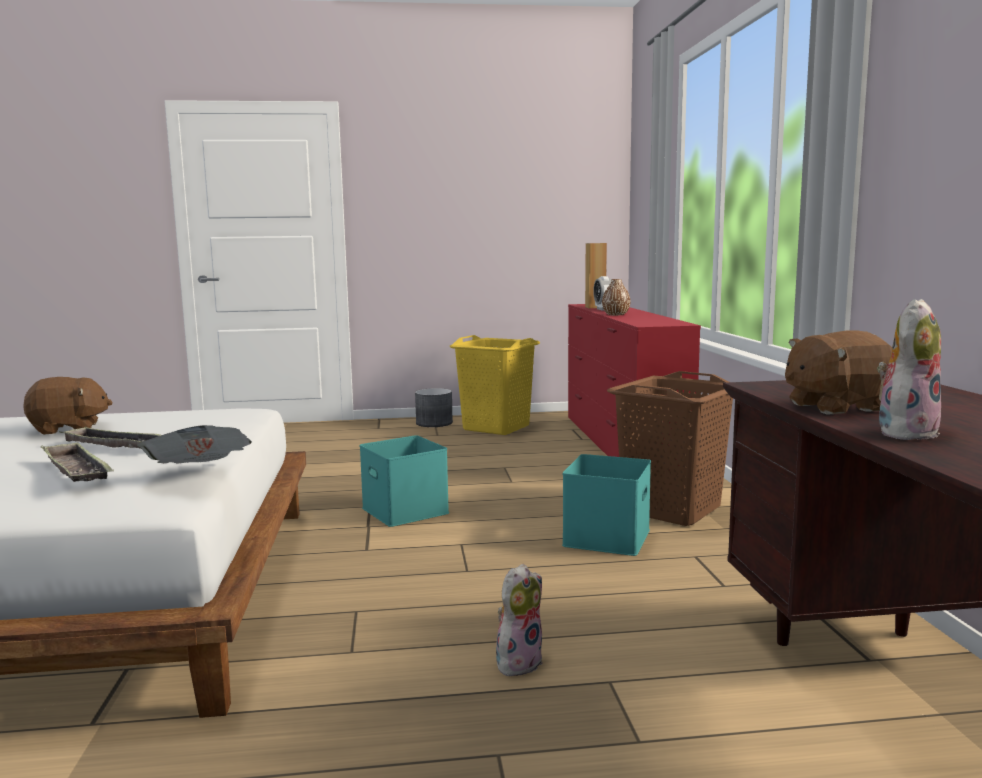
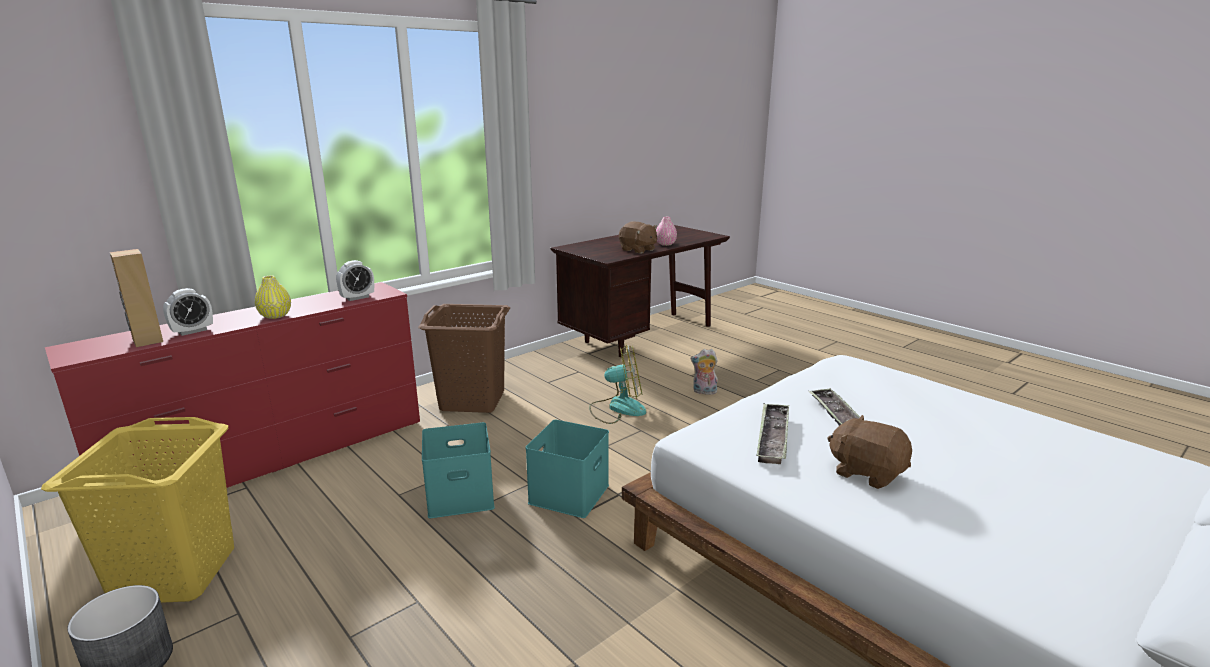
camera: 125 degrees left, 10 degrees up
(76, 470) = (882, 389): tray -> tray (772, 437)
(200, 474) = (817, 367): newspaper -> none
(548, 575) = (617, 408): none -> fan
(605, 537) = (544, 408): turquoise storage box -> turquoise storage box (458, 496)
(616, 314) = (275, 316): brown vase -> yellow vase
(642, 321) = (357, 298): none -> alarm clock
(905, 432) = (665, 244): plush toy -> pink vase

